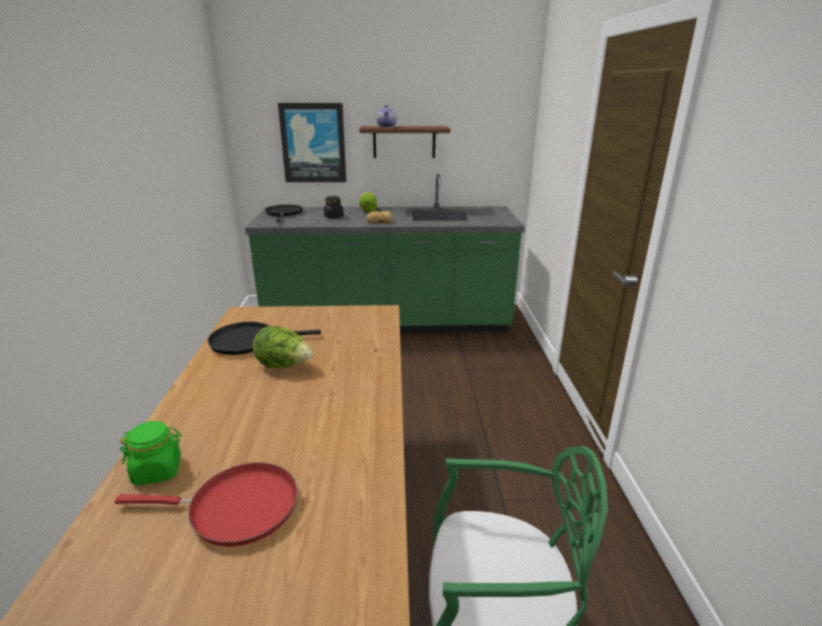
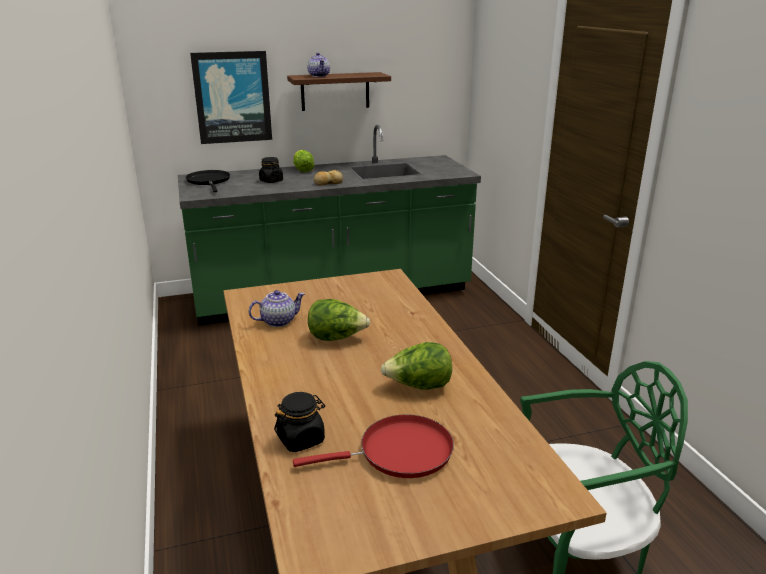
camera: 15 degrees left, 0 degrees up
(158, 470) = (301, 439): green jar -> black jar
(248, 341) = (278, 321): black frying pan -> teapot
(318, 432) = (418, 387): none -> lettuce

